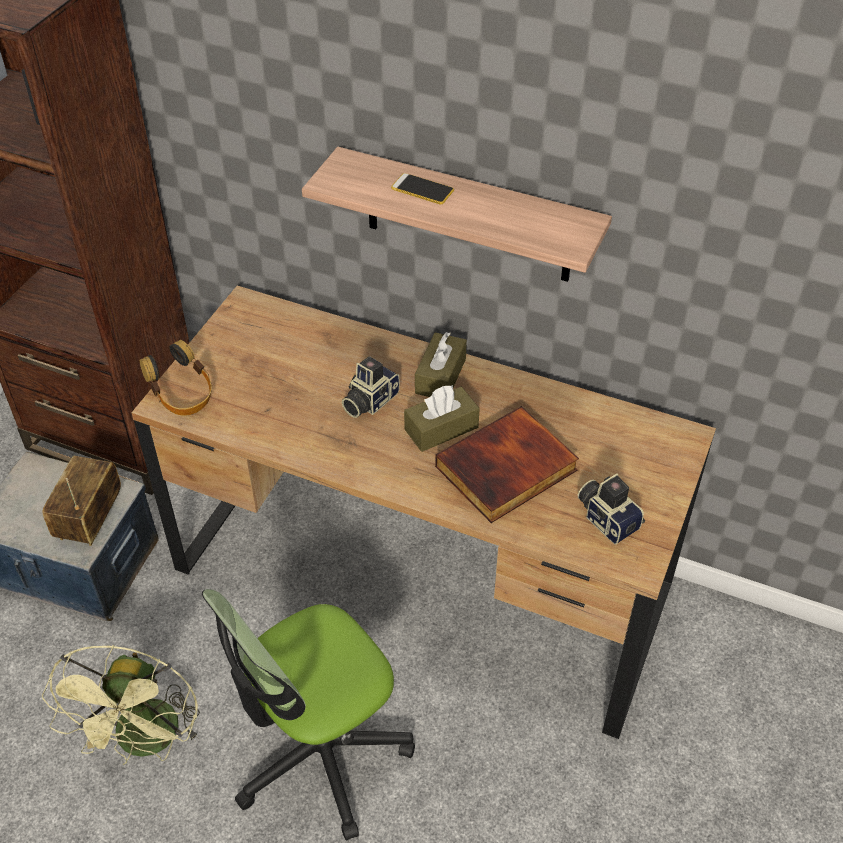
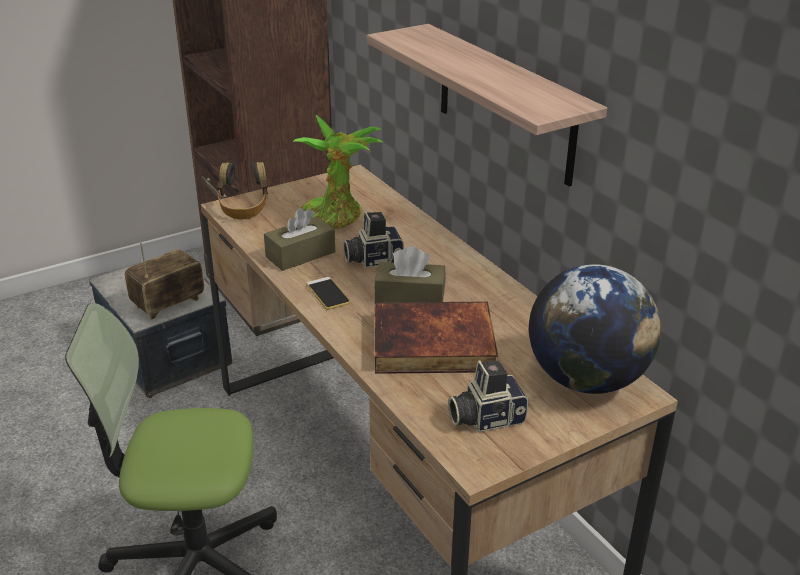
camera: 35 degrees right, 15 degrees down
(146, 742) = (89, 487): green fan -> none
(284, 367) = (335, 218): none -> potted plant
(422, 189) = (458, 55): phone -> phone (328, 294)
(440, 376) = (450, 266): brown tissue box -> brown tissue box (300, 254)
(608, 518) = (485, 417): camera -> camera turned 105 degrees counterclockwise
(643, 442) = (586, 379): none -> globe

